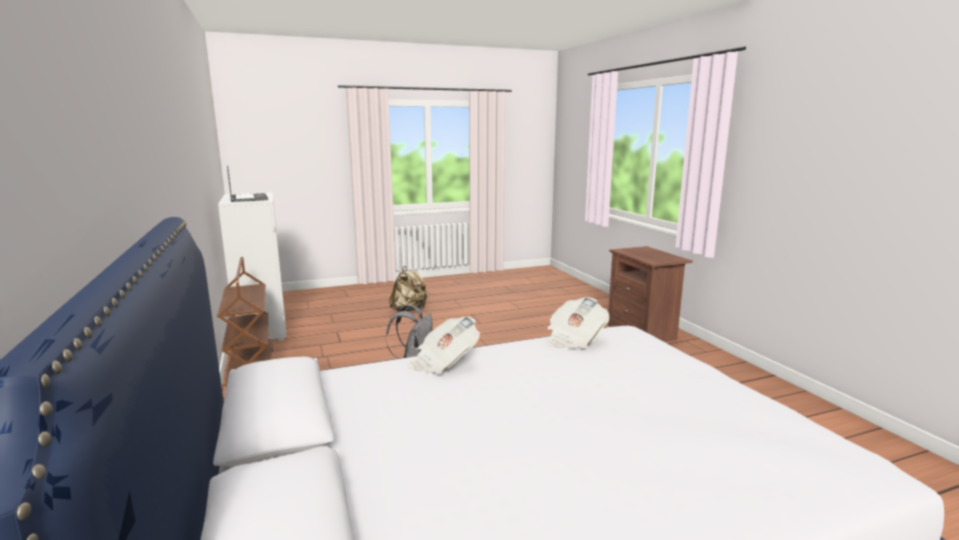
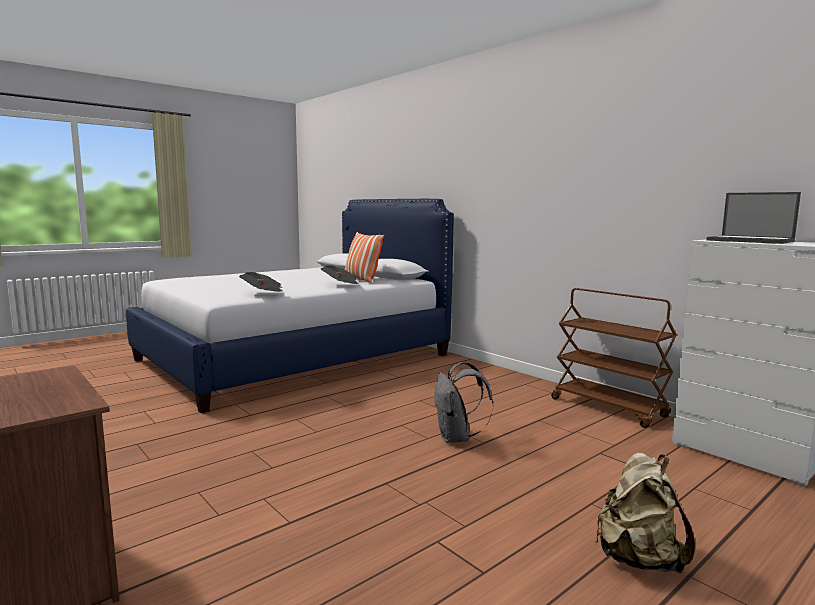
camera: 160 degrees right, 5 degrees down
(379, 391) = (361, 280): none -> pillow

